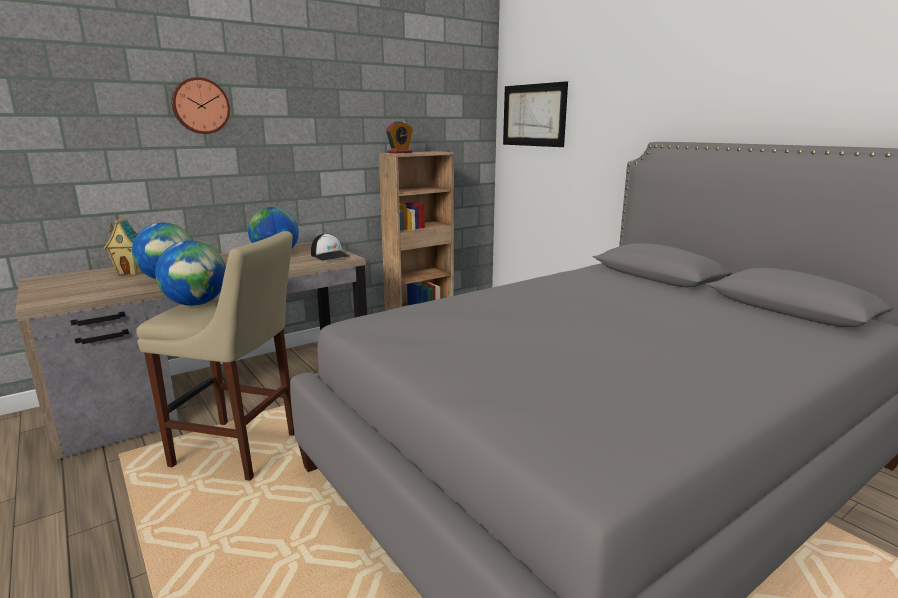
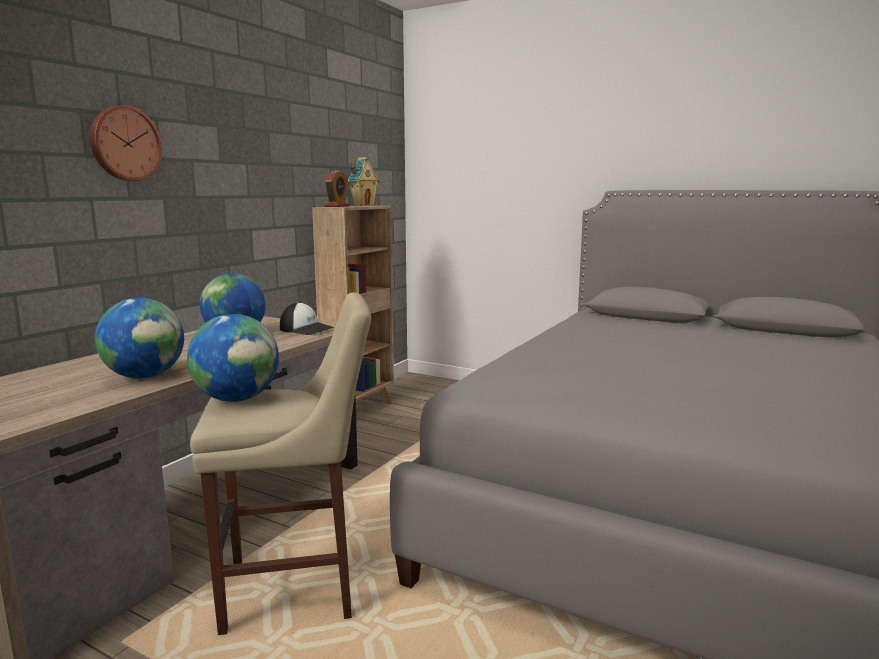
camera: 25 degrees left, 5 degrees down
(131, 272) = (63, 376): toy house -> toy house (364, 205)
(533, 115) = (457, 167): picture -> none

